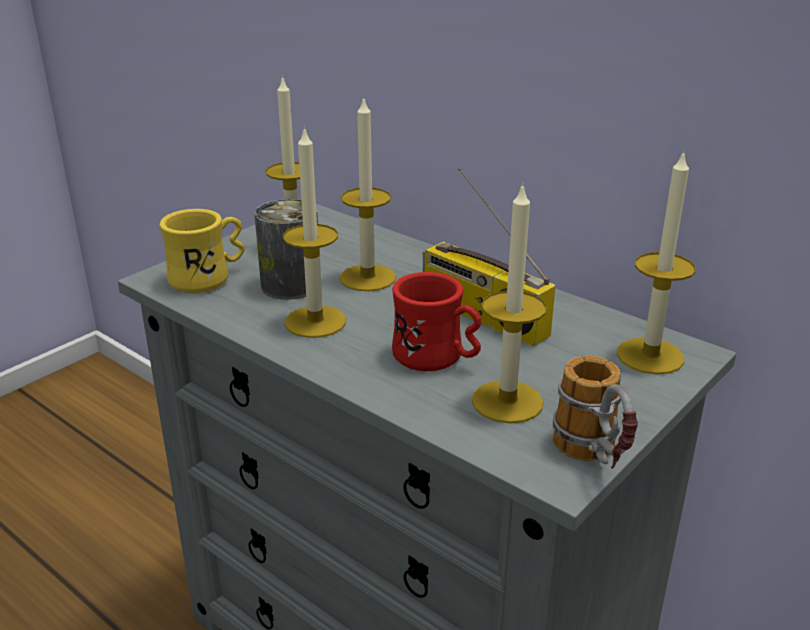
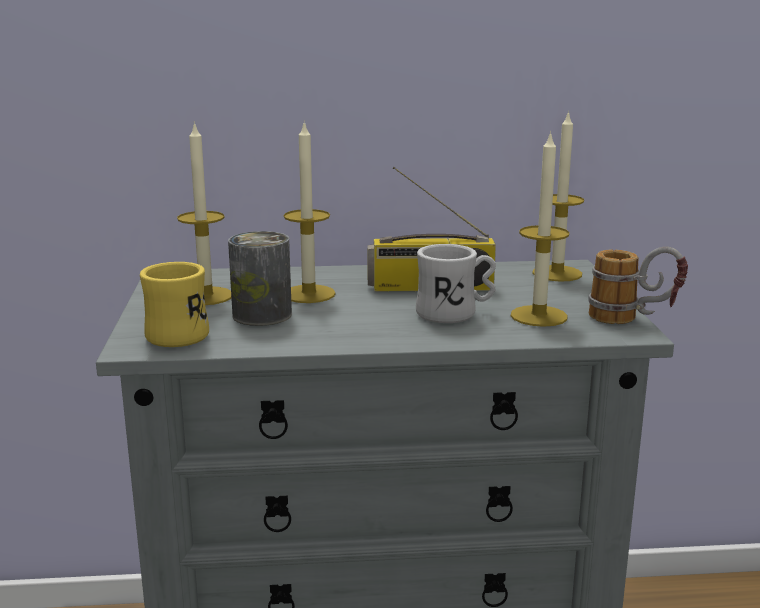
camera: 45 degrees left, 10 degrees down
(315, 321) = (333, 325): candle -> none
(437, 358) = (455, 313): red mug -> white mug

